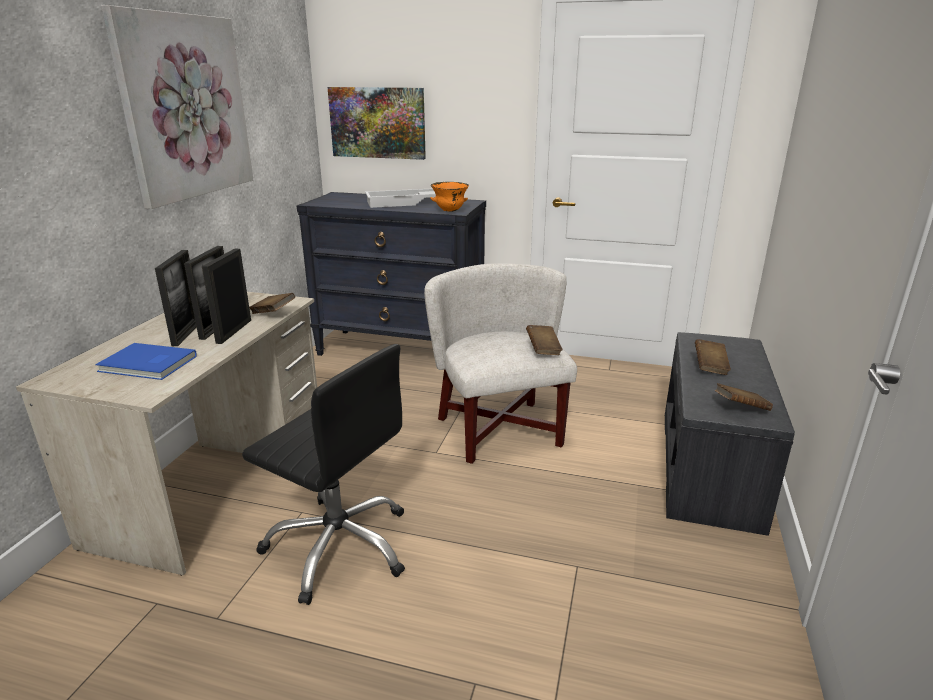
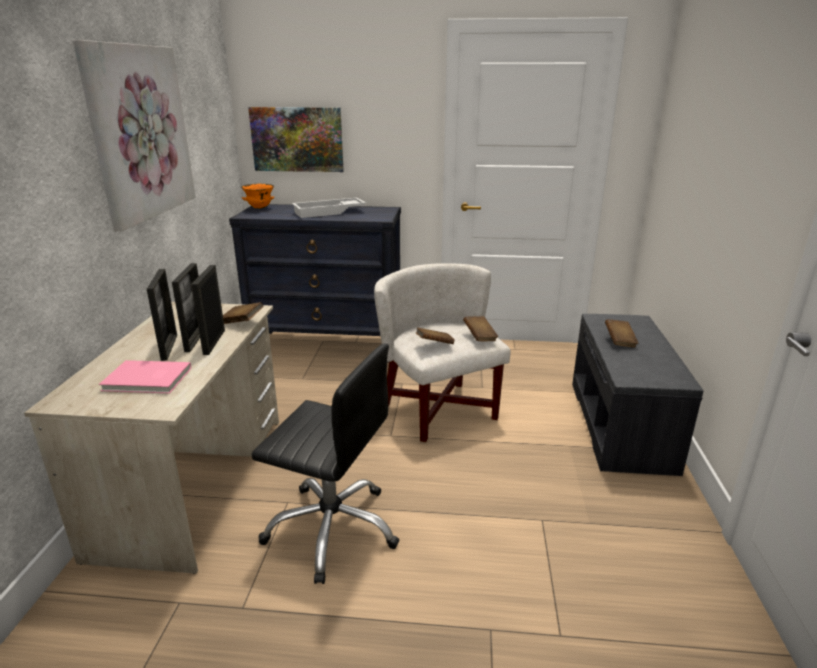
camera: 10 degrees left, 0 degrees up
(147, 365) = (147, 380): blue book -> pink book
(449, 211) = (375, 218): orange bowl -> orange bowl (259, 208)
(740, 408) = (656, 374): brown book -> brown book (434, 344)

